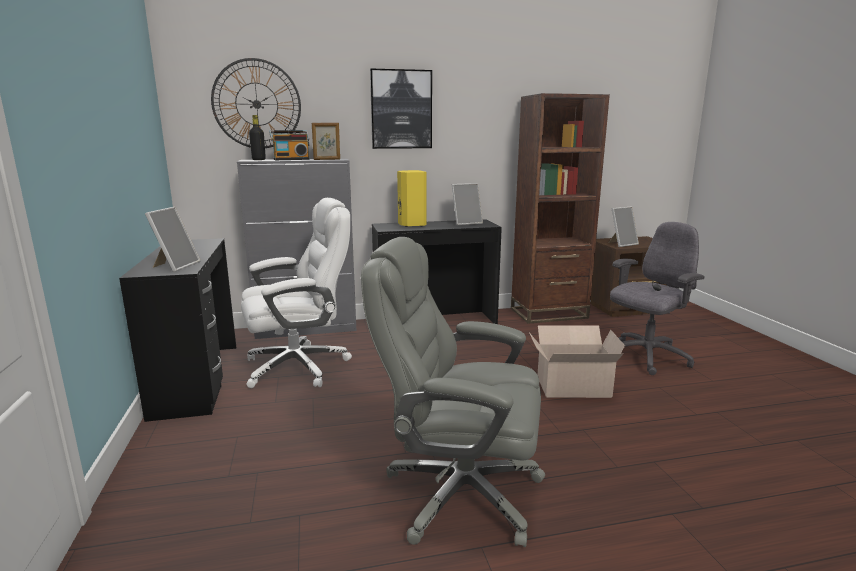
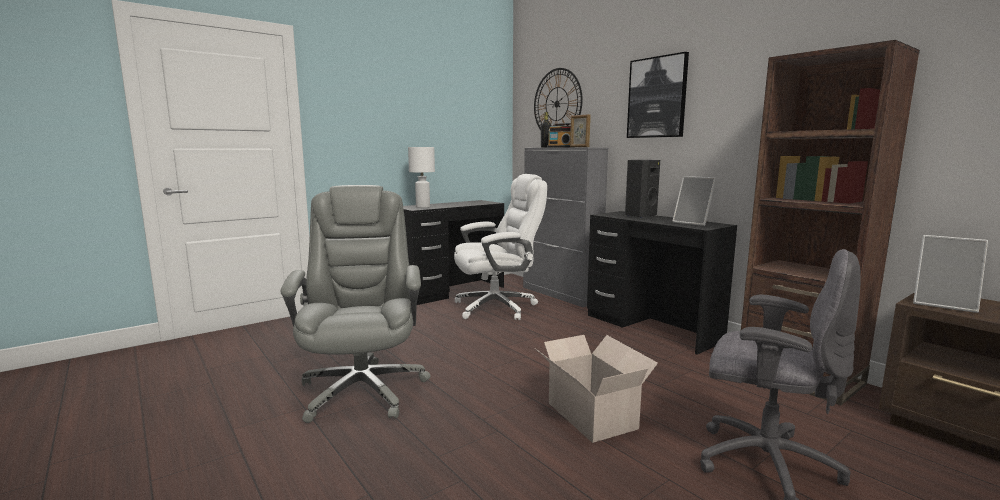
camera: 65 degrees right, 5 degrees down
(175, 266) = (423, 207): picture frame -> white table lamp
(299, 366) = (497, 307): white office chair -> white office chair turned 60 degrees counterclockwise
(411, 225) = (639, 216): yellow speaker -> black speaker

